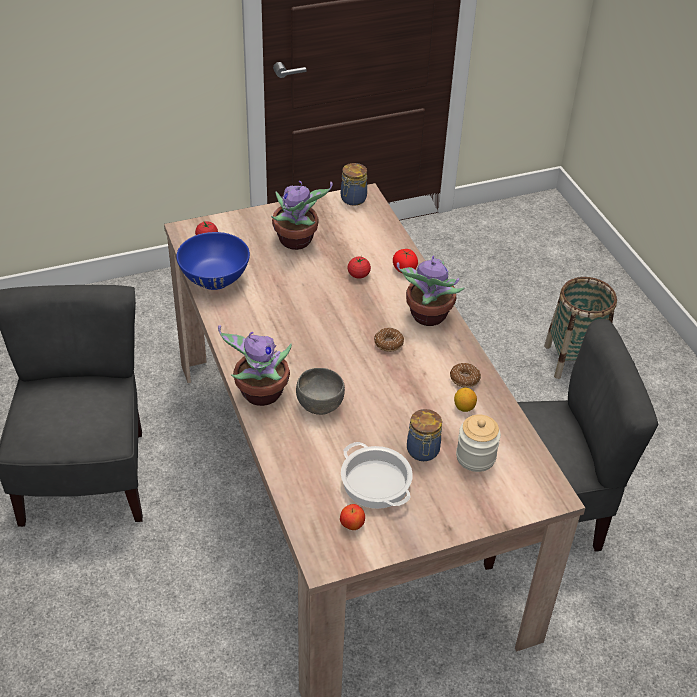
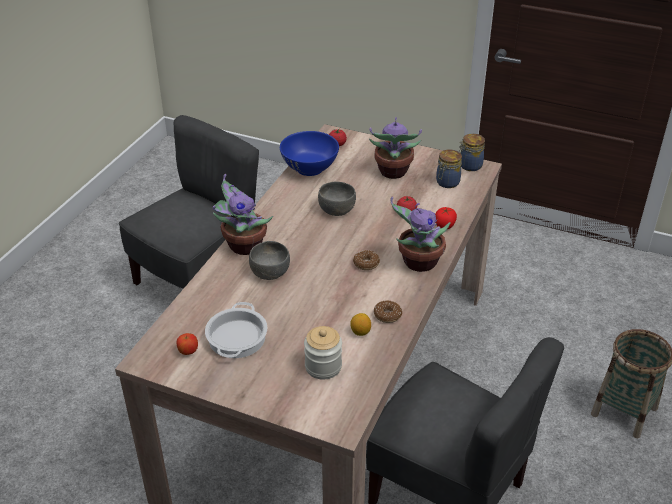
camera: 45 degrees right, 5 degrees down
(295, 307) = (336, 209): none -> grey bowl
(423, 452) = (293, 340): jar -> jar (447, 183)

